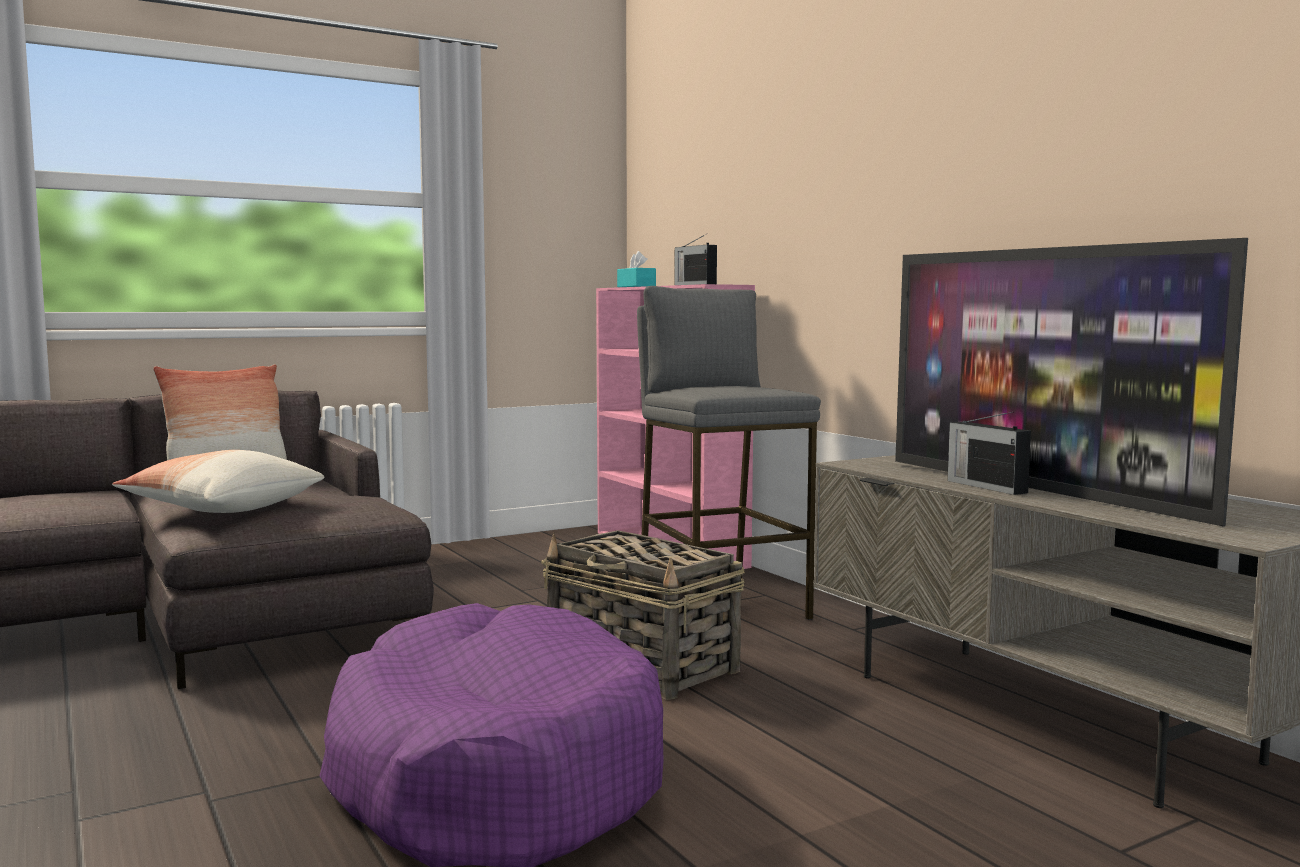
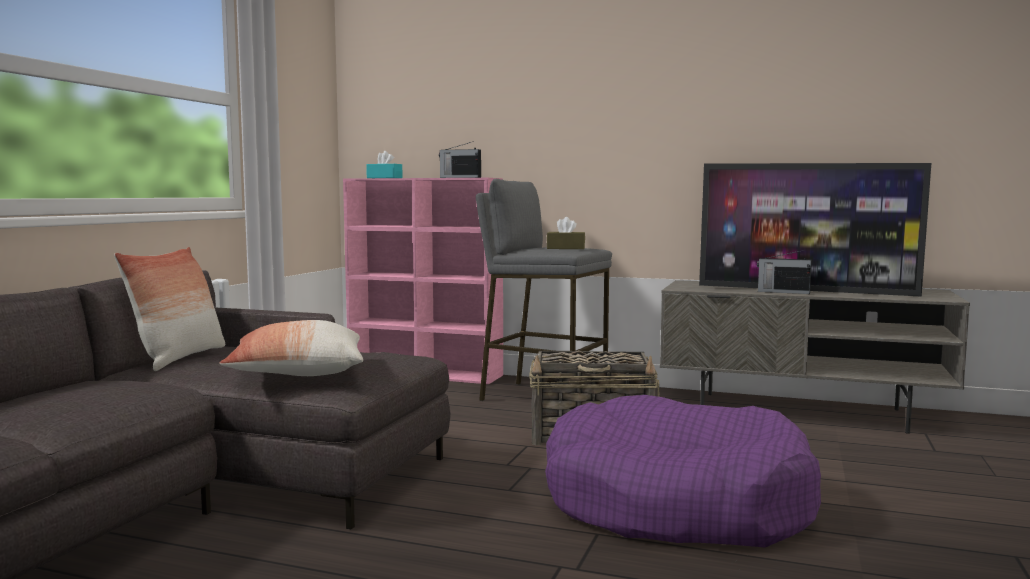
camera: 40 degrees left, 0 degrees up
(732, 388) = (566, 248): none -> brown tissue box

